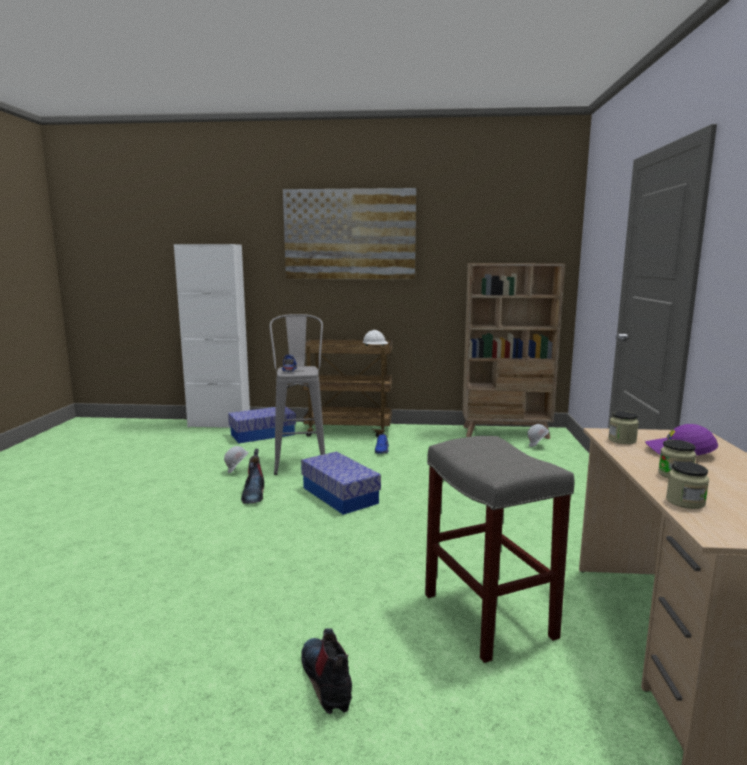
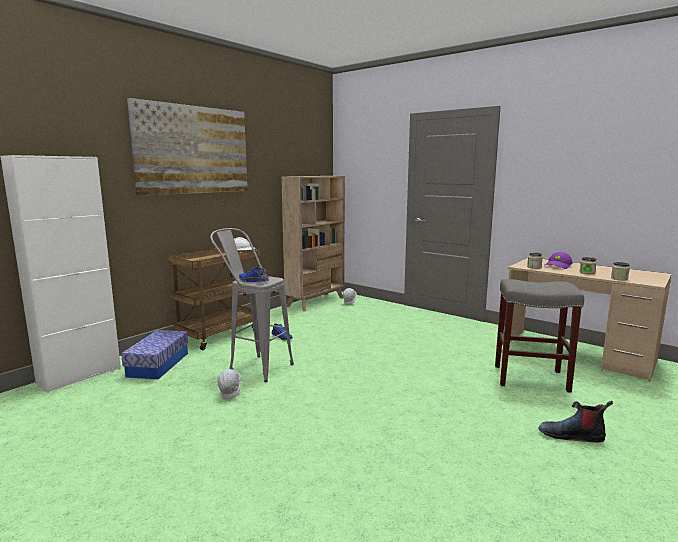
camera: 55 degrees left, 0 degrees up
(253, 494) = (292, 399): boot -> none
(340, 495) = (341, 371): storage box -> none

